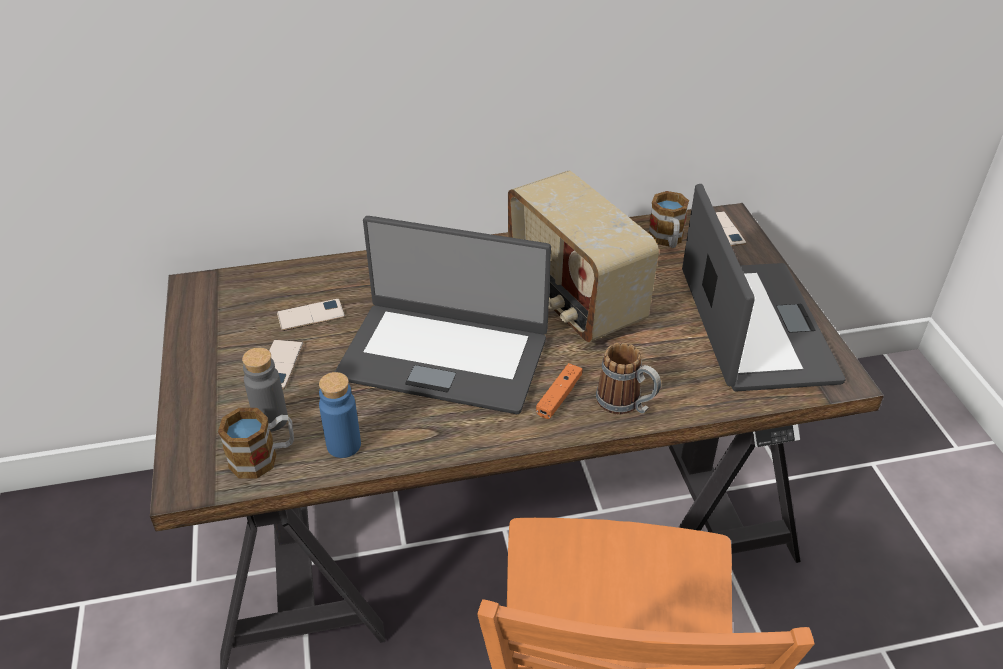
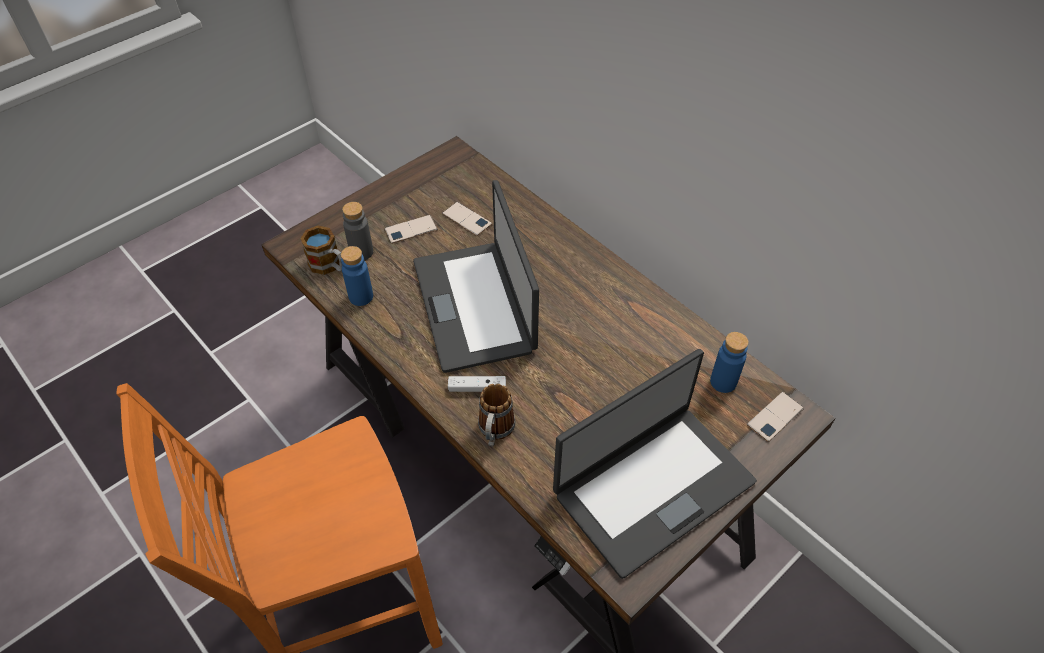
camera: 60 degrees right, 10 degrees up
(559, 396) = (477, 388): orange game controller -> white game controller
(573, 299) = (592, 350): radio -> none
(667, 240) = (723, 382): mug -> blue bottle

